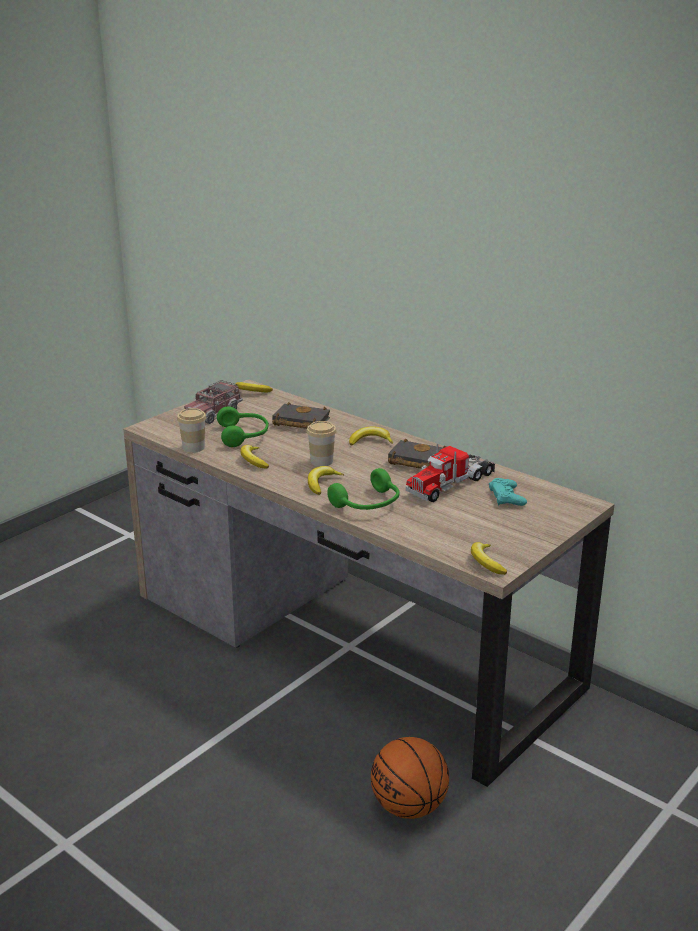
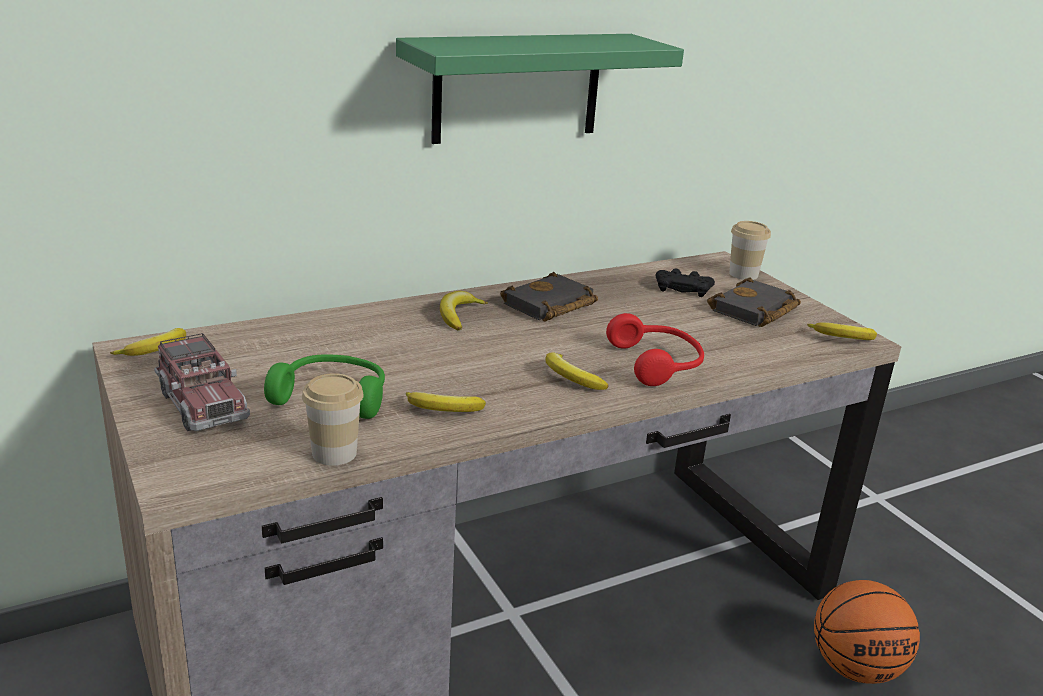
camera: 70 degrees left, 0 degrees up
(299, 422) = (335, 344): black book -> black book (754, 311)
(321, 461) = (496, 361): cup -> cup (743, 274)
(368, 504) = (658, 364): green headphones -> red headphones
(451, 484) = (629, 304): toy truck -> none
(453, 315) = (517, 87): none -> green shelf
(507, 497) = (683, 288): turquoise game controller -> black game controller

